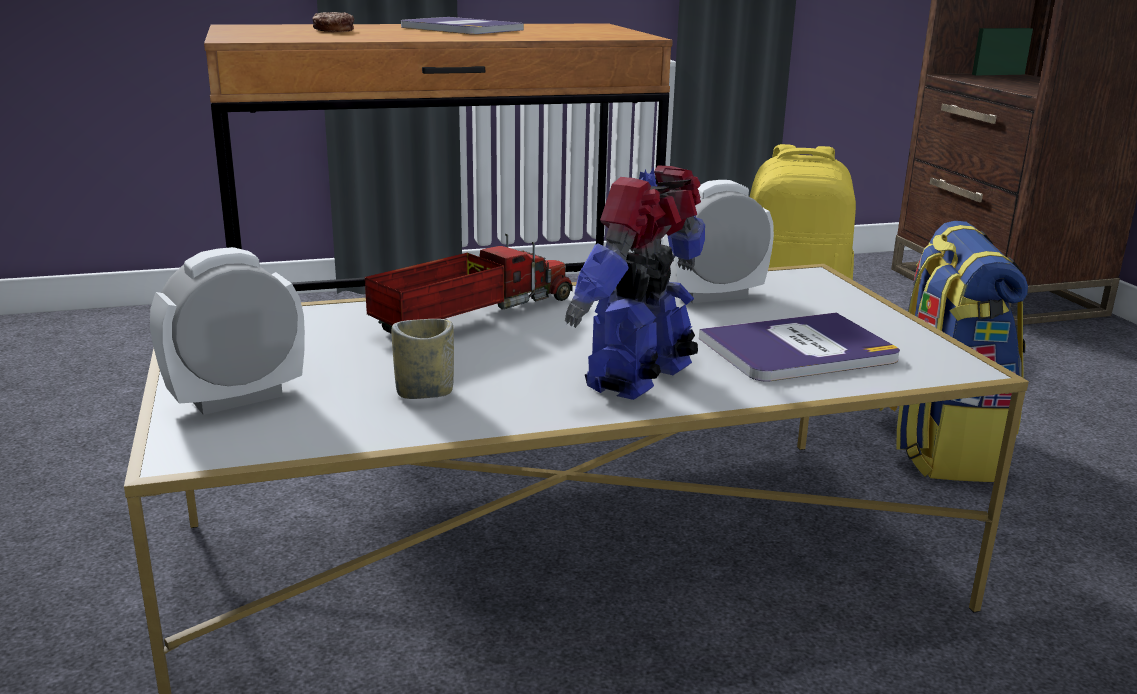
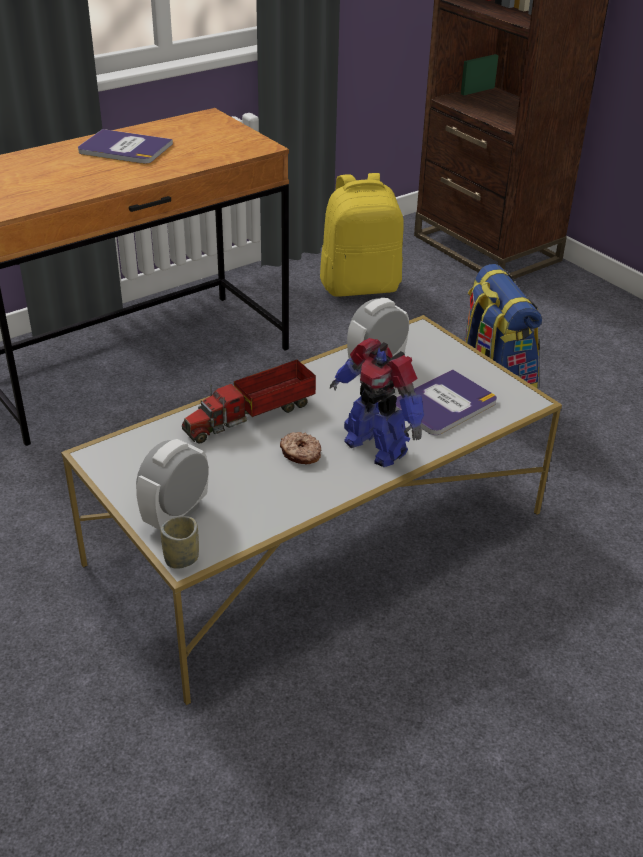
camera: 20 degrees left, 15 degrees up
(333, 30) = (38, 172): donut -> donut (300, 454)
(424, 392) = (271, 485): cup -> cup (181, 559)
(472, 318) = (253, 415): toy truck -> toy truck turned 150 degrees counterclockwise
(642, 377) = (376, 446): toy robot -> toy robot turned 60 degrees counterclockwise

